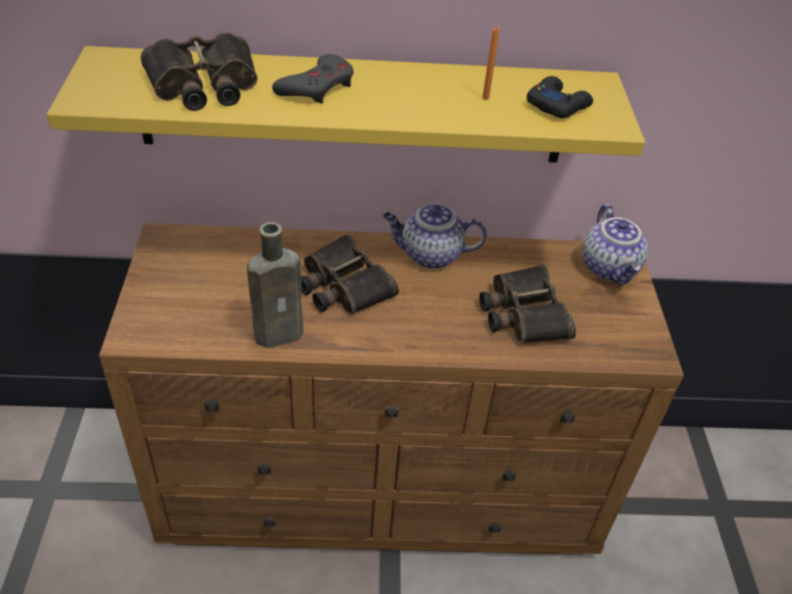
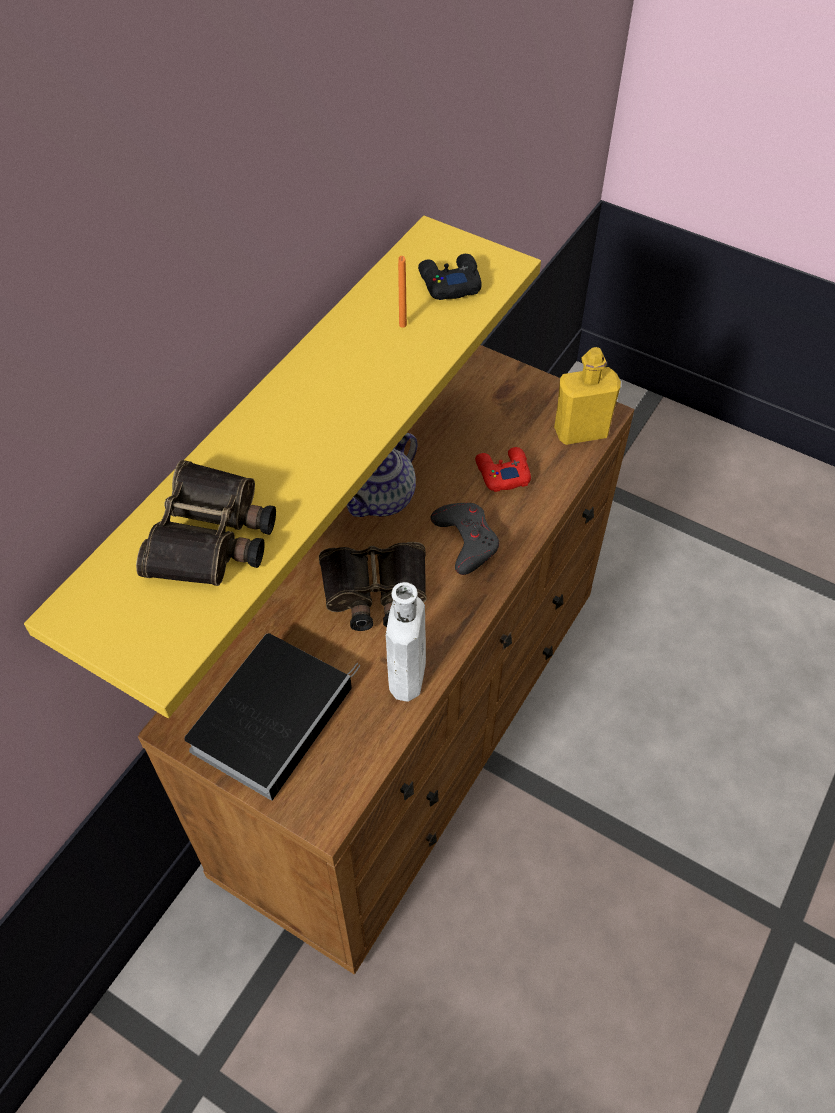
camera: 55 degrees left, 10 degrees up
(199, 277) = (273, 714): none -> book
(282, 333) = (407, 673): brown bottle -> white bottle
(317, 87) = (289, 441): grey game controller -> grey game controller (466, 540)
(522, 313) = (502, 473): binoculars -> red game controller
(610, 268) = (489, 379): teapot -> none
(617, 347) = (580, 432): none -> yellow bottle

